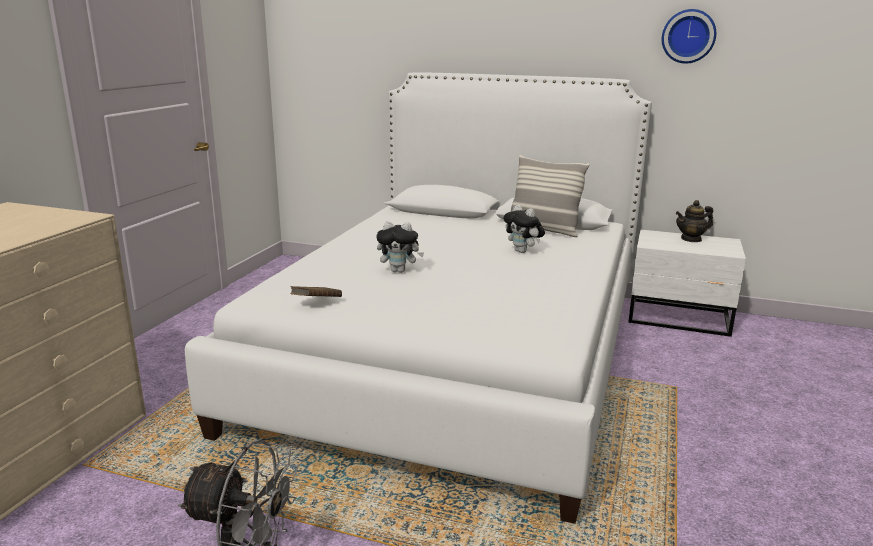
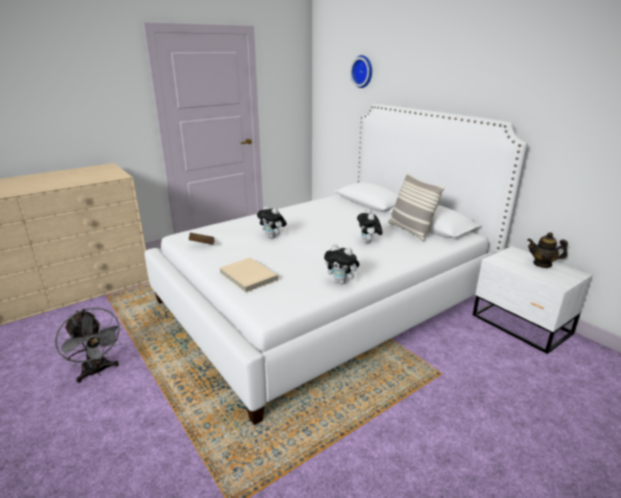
camera: 35 degrees right, 5 degrees up
(457, 321) = (247, 276): none -> beige book
(573, 296) = (342, 282): none -> plush toy
(688, 36) = (570, 88): wall clock -> wall clock (363, 71)

